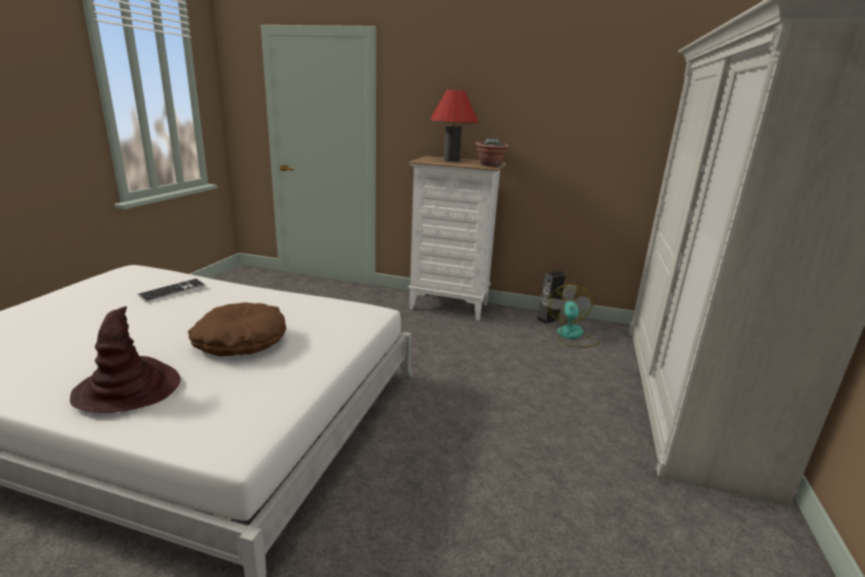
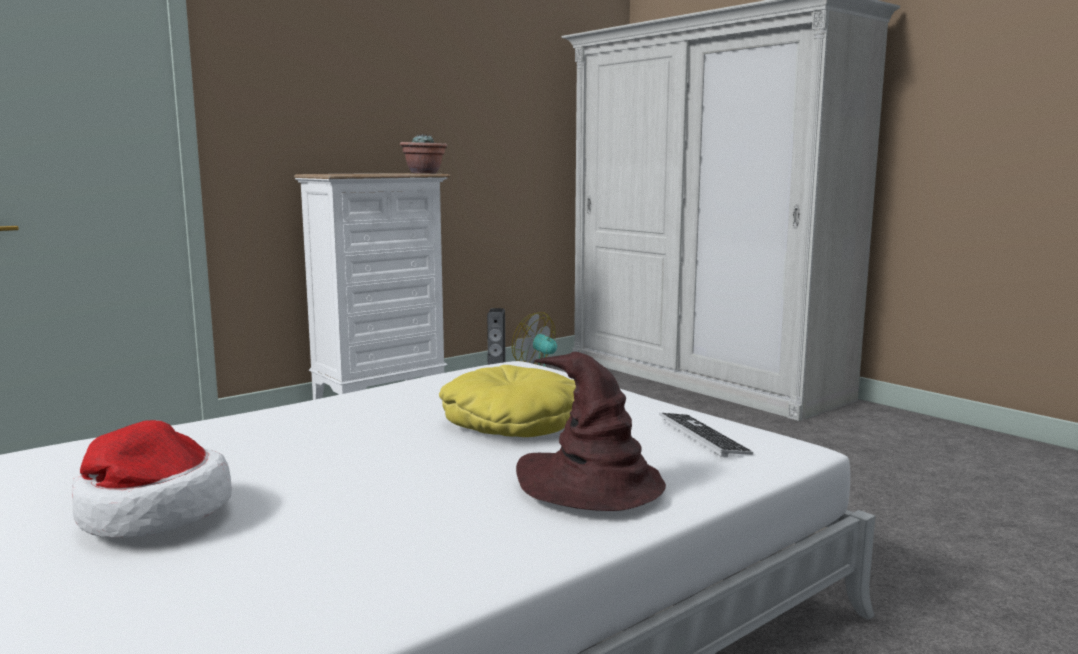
camera: 55 degrees left, 10 degrees down
(72, 308) = (151, 513): none -> hat
(173, 291) = (223, 441): keyboard -> keyboard (703, 436)
(242, 342) = (516, 423): brown pillow -> yellow pillow
(451, 160) = (359, 173): red table lamp -> none

